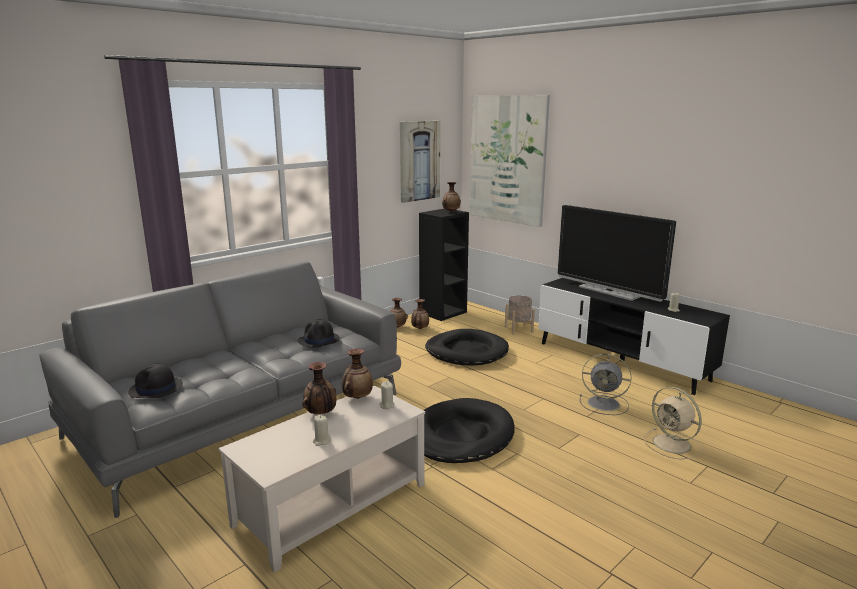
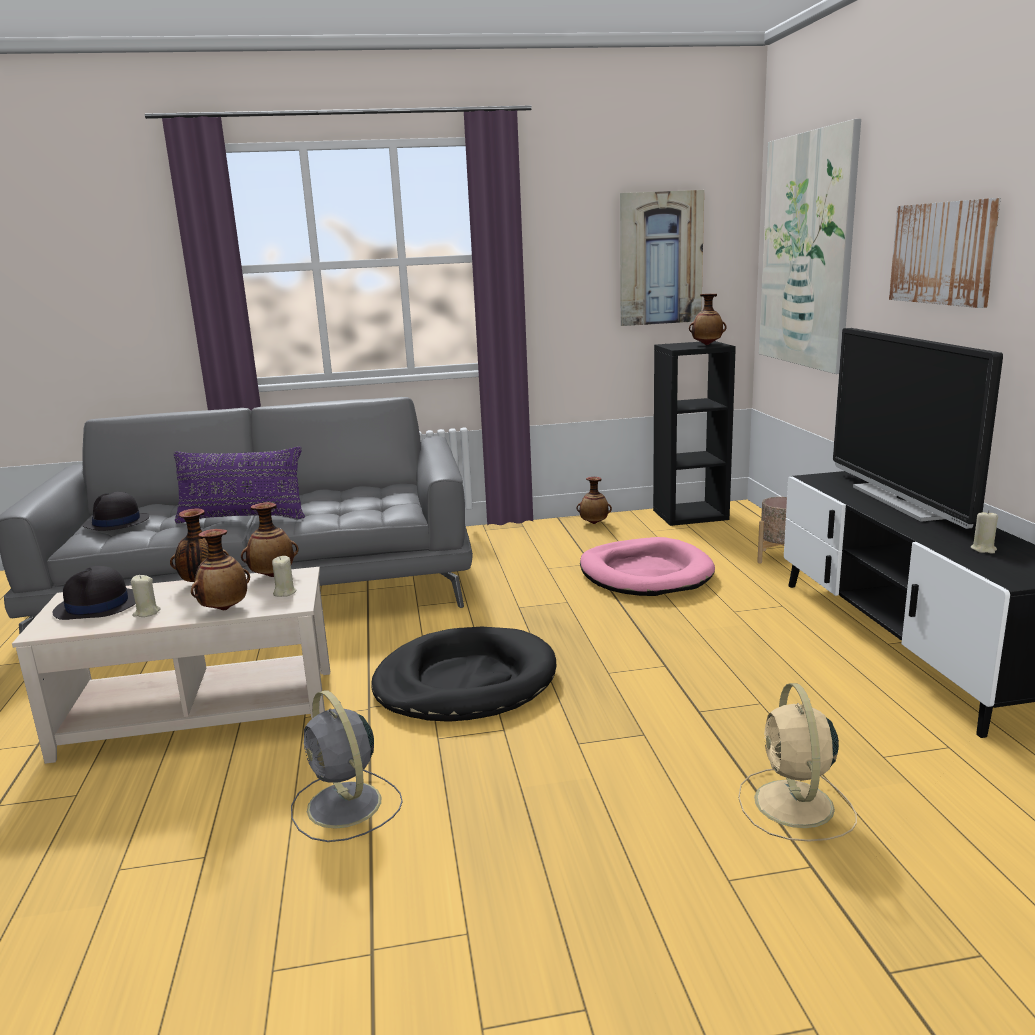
camera: 35 degrees right, 0 degrees up
(252, 365) = (243, 518): none -> purple pillow
(319, 340) = (355, 503): black hat -> black hat (98, 606)
(420, 328) = (623, 530): vase -> vase (224, 609)
(466, 351) = (645, 573): black dog bed -> pink dog bed
(605, 404) = (763, 702): grey fan -> grey fan (346, 806)
(614, 169) = (943, 253): none -> picture

